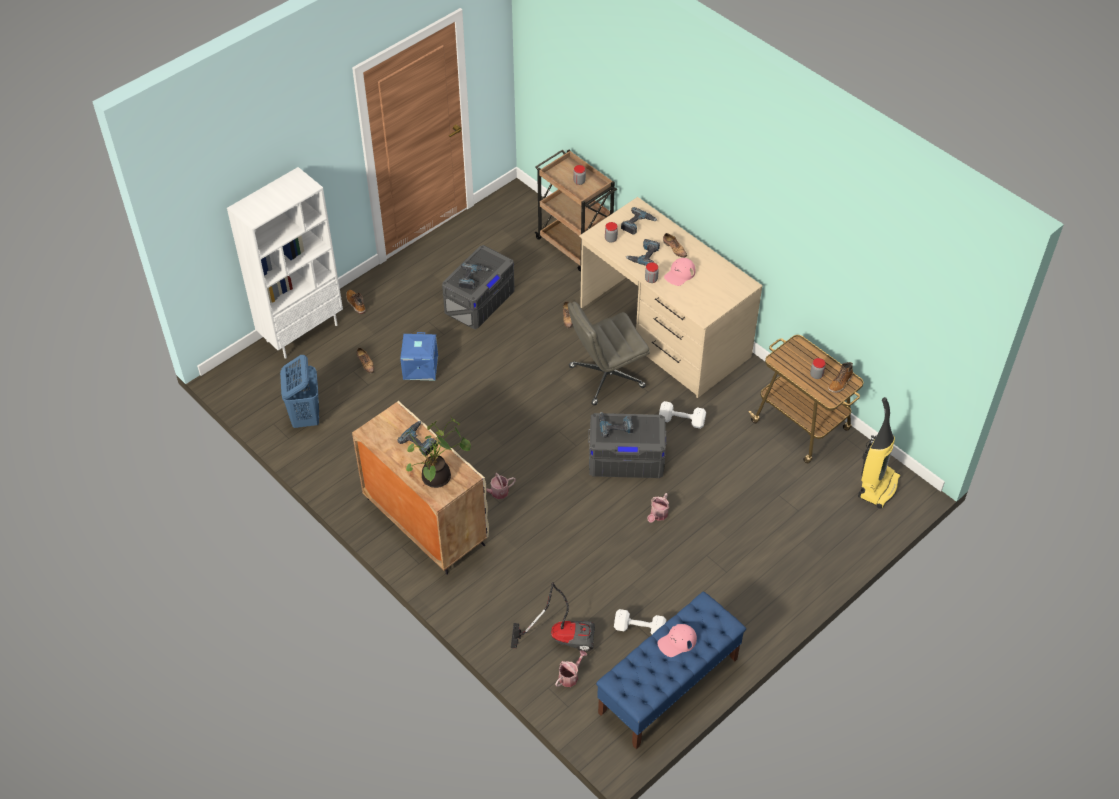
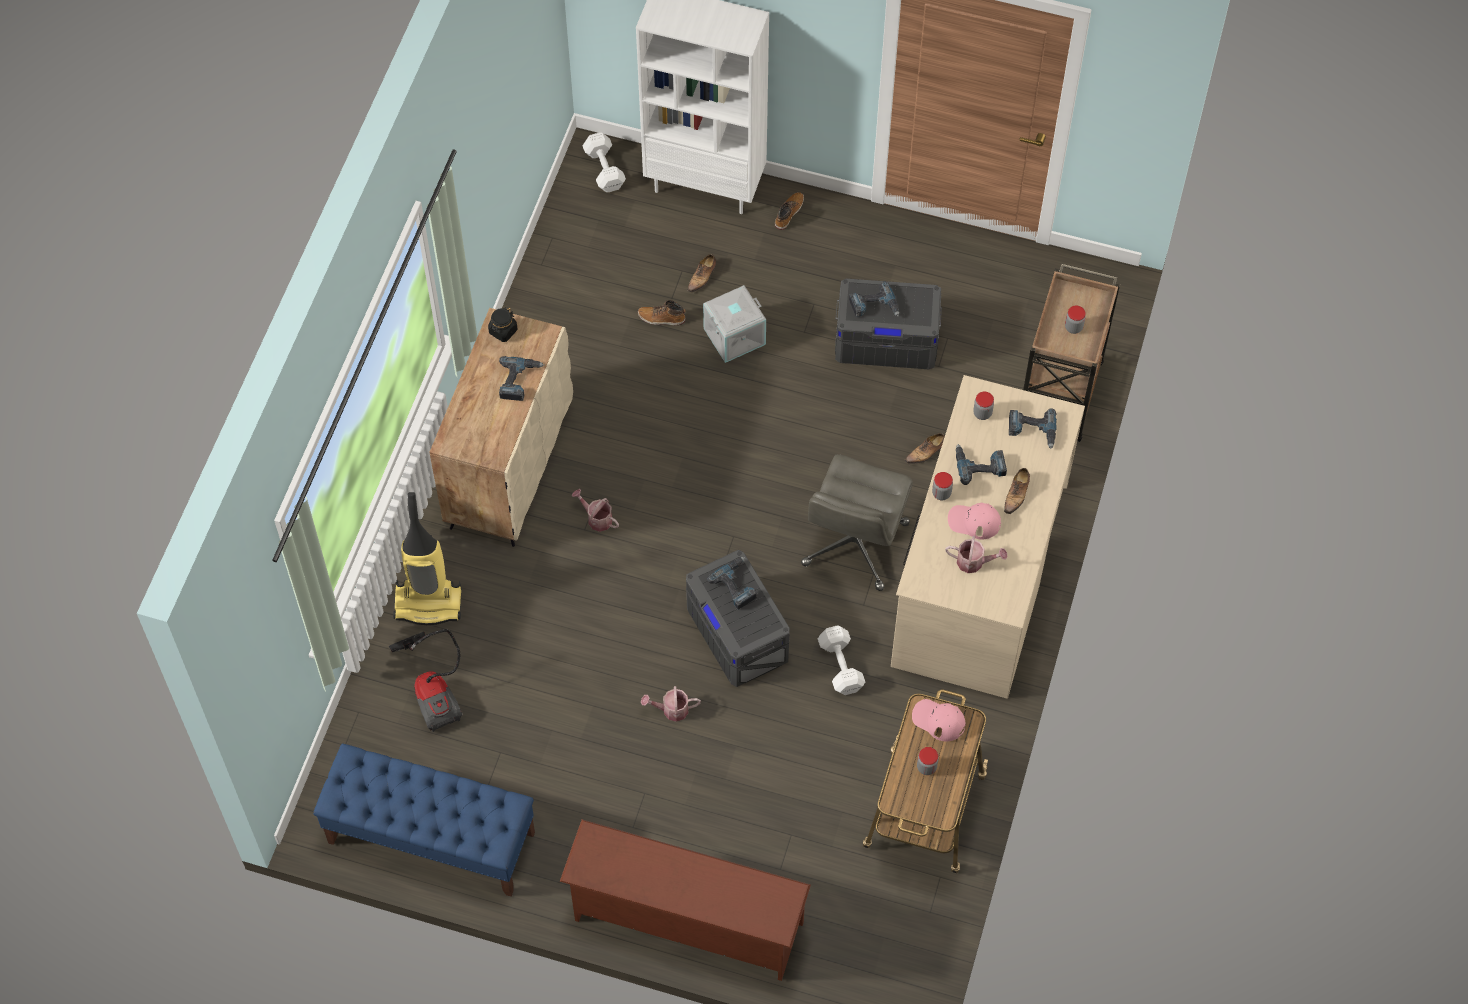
camera: 60 degrees right, 10 degrees up
(305, 416) = (583, 263): blue laundry basket -> none
(376, 433) = (503, 331): none -> black jar
(419, 367) = (734, 335): blue storage box -> grey storage box
(437, 479) = (473, 427): potted plant -> none
(570, 676) = (386, 727): watering can -> watering can (974, 562)
(606, 377) = (855, 545): grey office chair -> grey office chair turned 105 degrees counterclockwise
(638, 628) = (493, 767): white dumbbell -> white dumbbell (604, 168)
(677, 642) = (439, 801): pink cap -> pink cap (938, 720)
(807, 574) = (685, 923): none -> brown shoe rack
(840, 383) = (931, 802): boot -> boot (661, 318)
(877, 486) = (881, 949): vacuum cleaner -> vacuum cleaner (429, 602)

